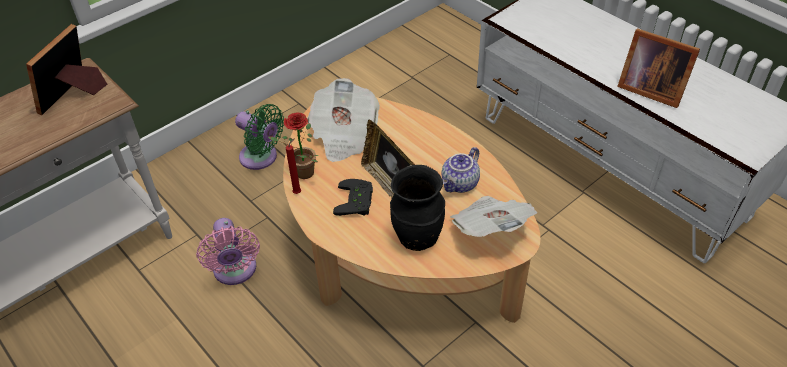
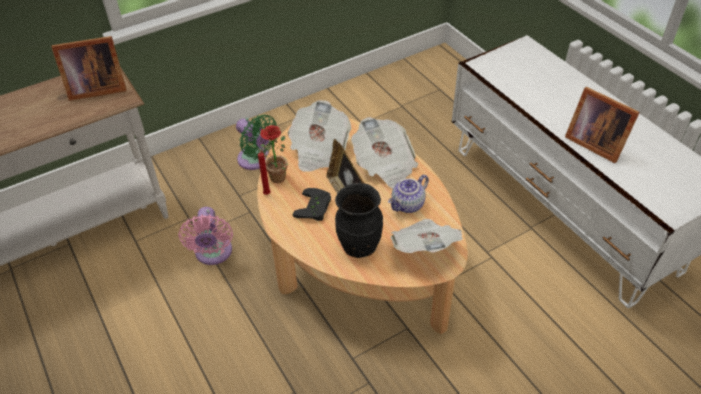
camera: 10 degrees right, 0 degrees up
(74, 95) = (95, 88): picture frame -> picture frame turned 135 degrees counterclockwise
(423, 143) = (384, 165): none -> newspaper

